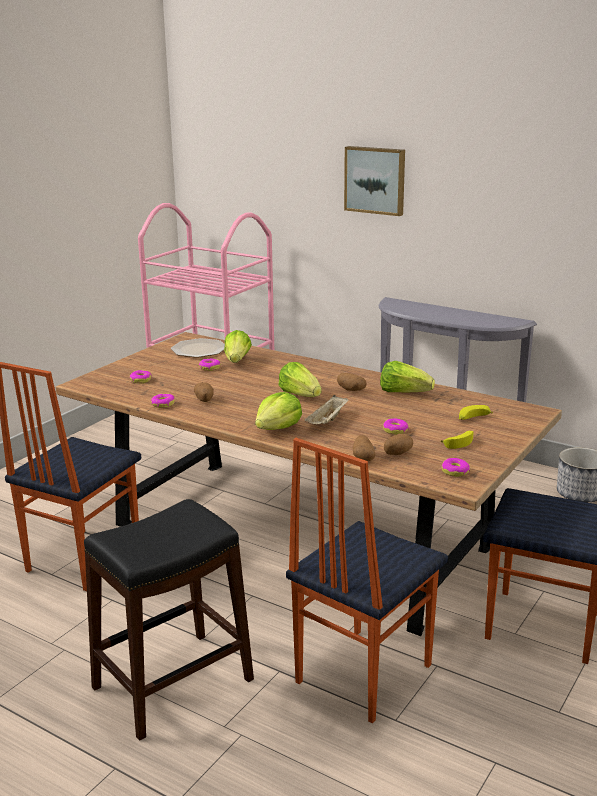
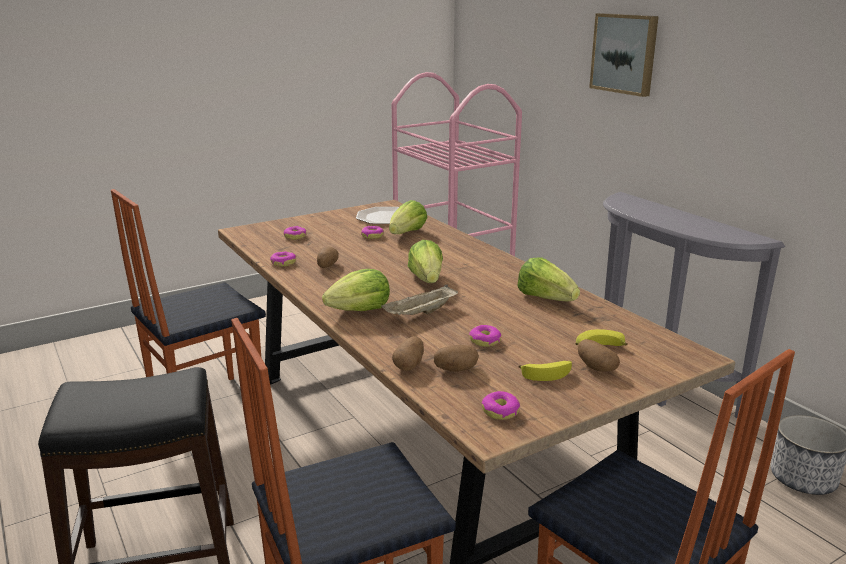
camera: 25 degrees right, 0 degrees up
(350, 390) = (488, 284): potato -> potato (595, 367)

